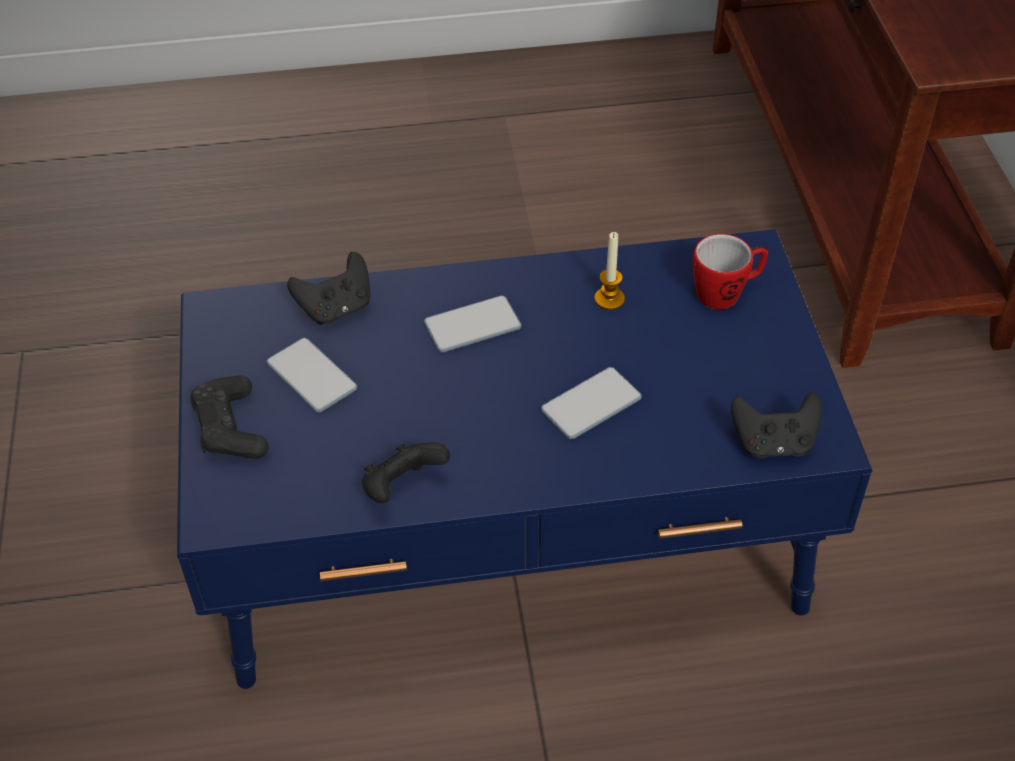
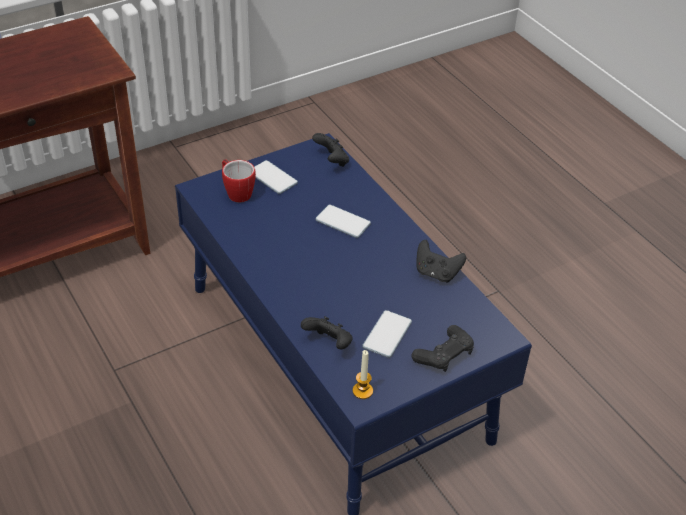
camera: 115 degrees left, 5 degrees down
(472, 326) = (311, 280): phone -> phone (272, 178)
(609, 299) = (262, 233): candle -> candle (362, 391)

